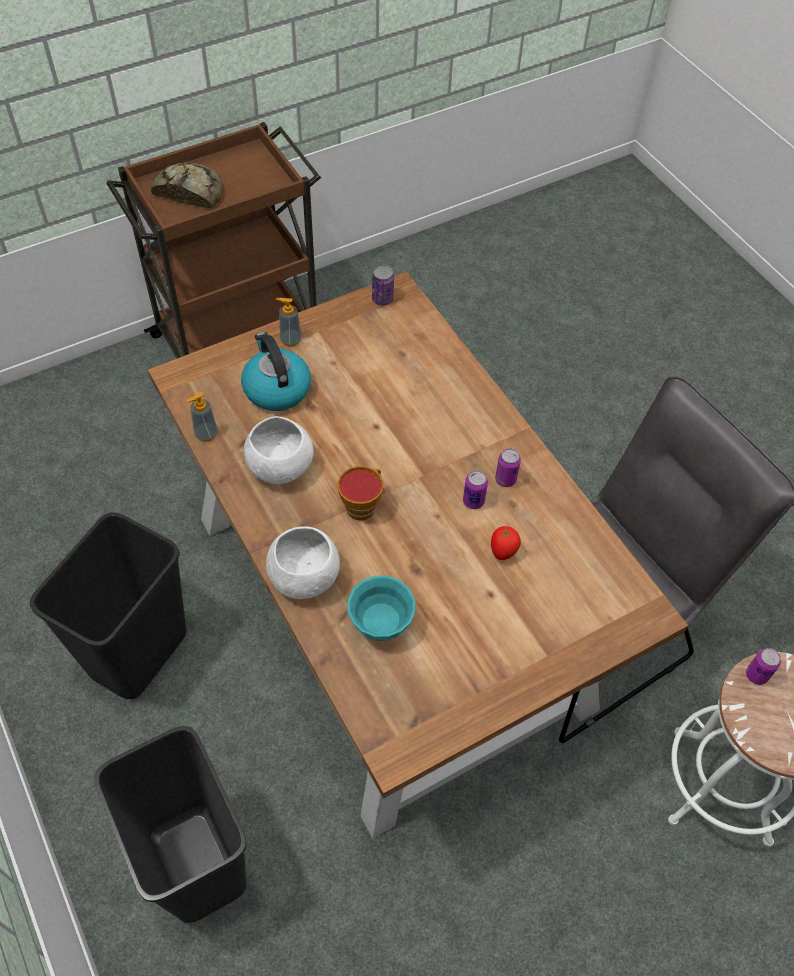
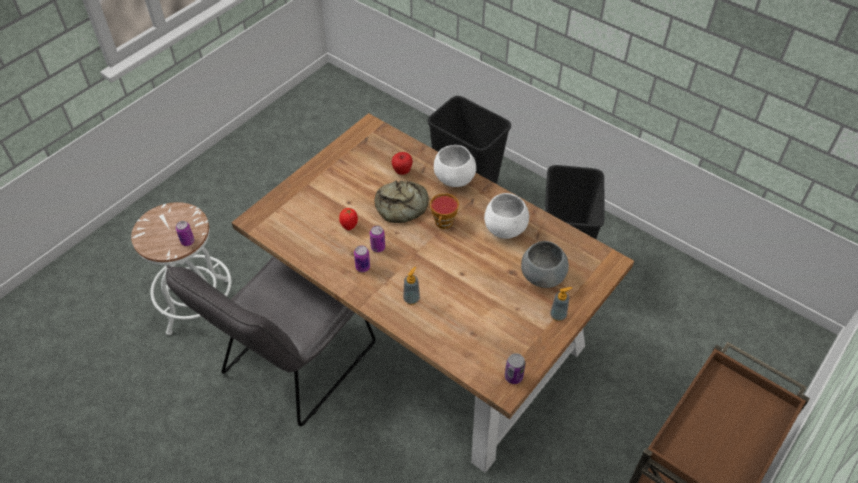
camera: 160 degrees right, 5 degrees down
(189, 191) = (738, 413): bread -> bread (402, 207)
(206, 434) = (563, 232): soap dispenser -> soap dispenser (411, 299)
(276, 388) = (542, 276): kettle -> grey bowl
(380, 623) = (402, 171): turquoise bowl -> apple

